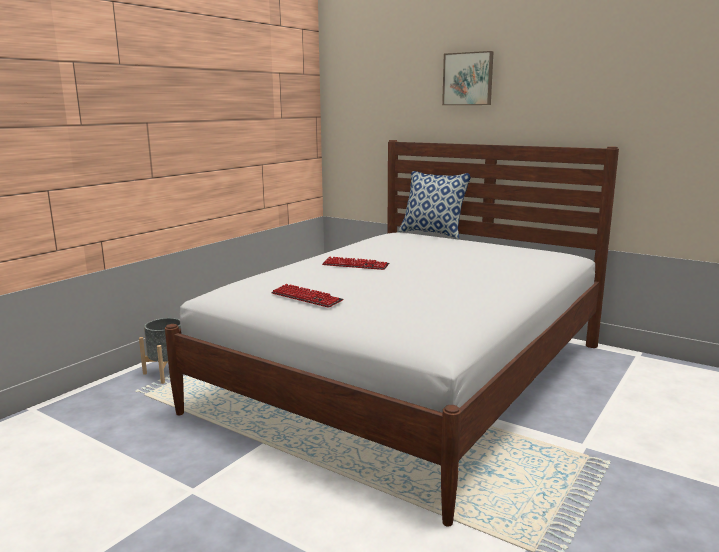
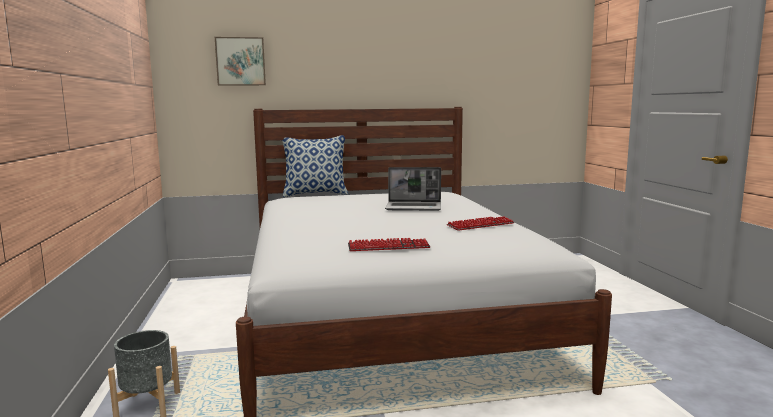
camera: 45 degrees left, 5 degrees down
(355, 265) = (345, 220): keyboard -> keyboard (481, 225)
(453, 266) = (414, 207): none -> laptop
(468, 79) = (330, 52): picture -> picture (240, 61)

